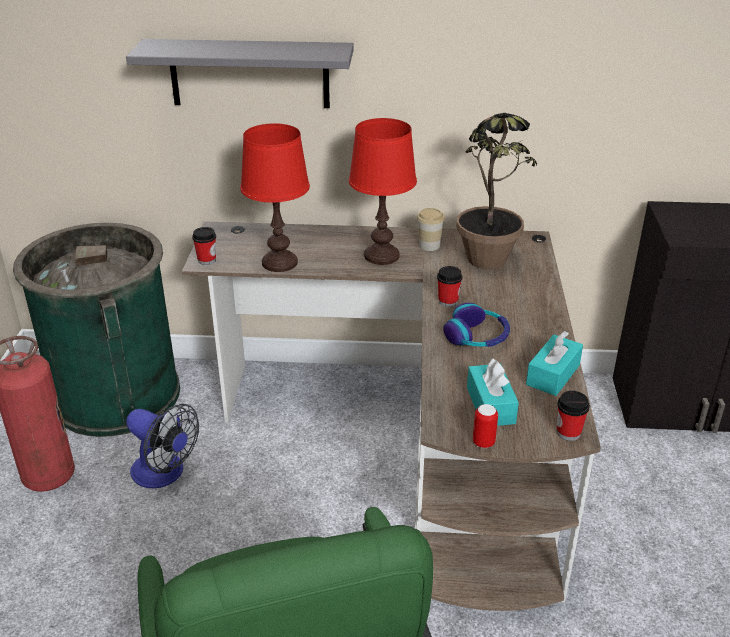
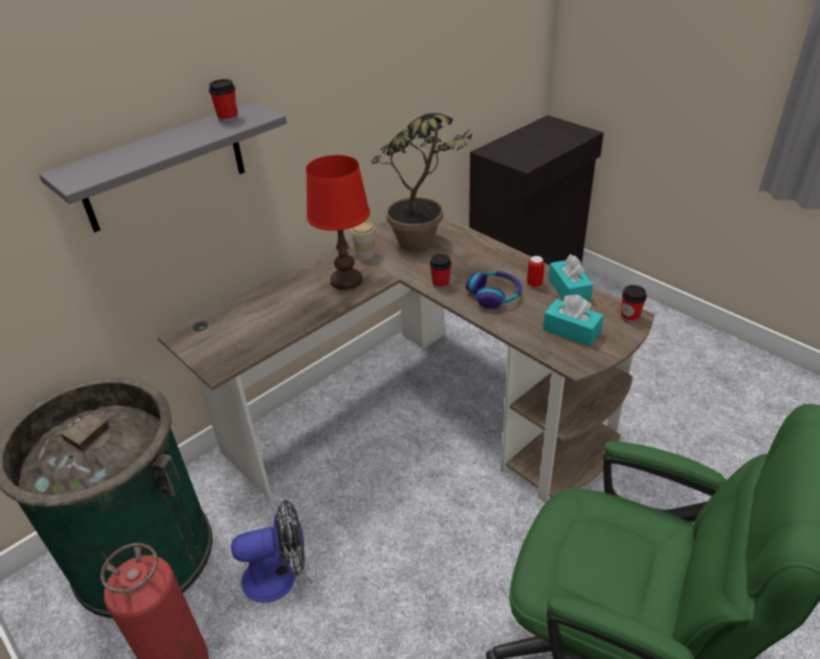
camera: 45 degrees left, 5 degrees up
(207, 260) = (218, 365): cup -> cup (228, 118)
(279, 263) = (281, 330): red table lamp -> none
(483, 443) = (605, 355): can -> can (534, 284)

